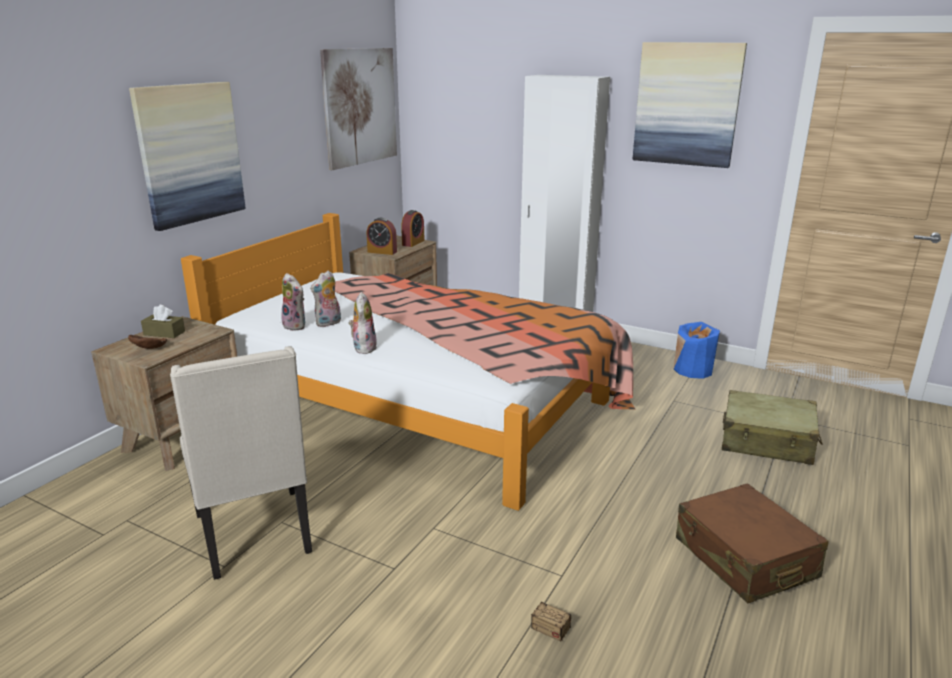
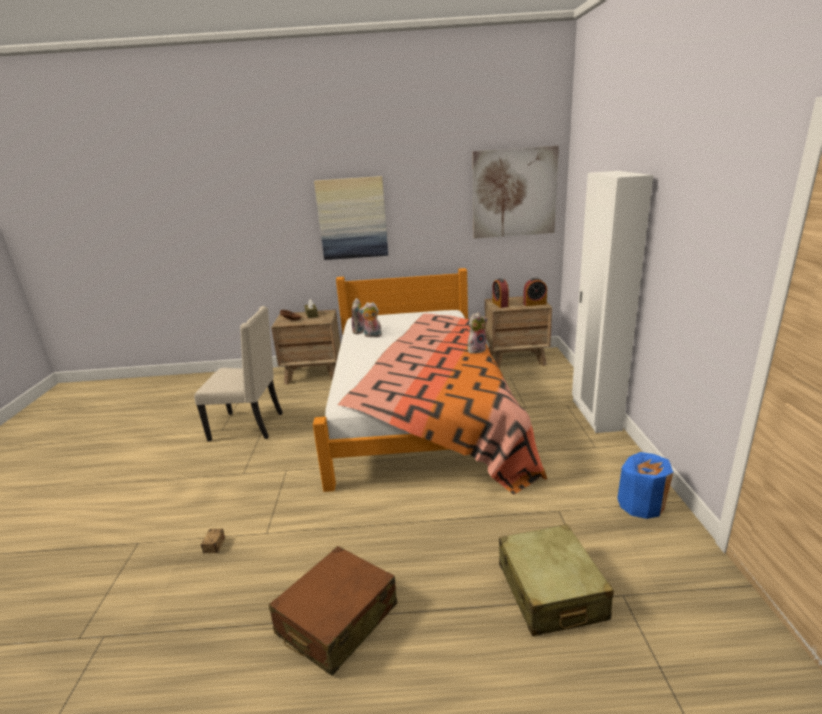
camera: 60 degrees right, 0 degrees up
(256, 535) = (249, 426): beige chair -> beige chair turned 120 degrees counterclockwise
(363, 347) = (350, 354): plush toy -> plush toy (476, 349)
(687, 104) = (699, 211): picture -> none

